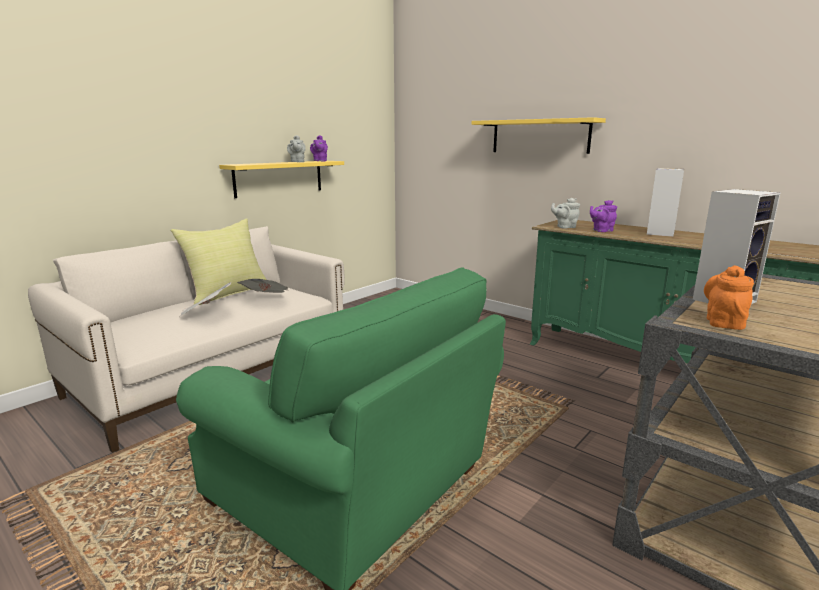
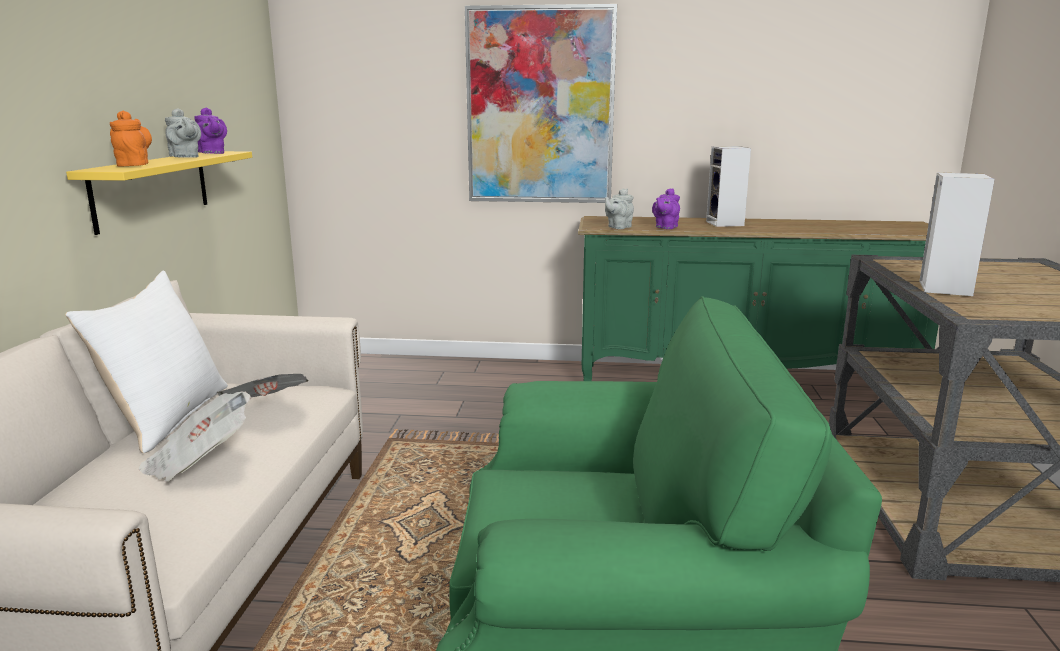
camera: 35 degrees left, 0 degrees up
(228, 293) = (168, 417): yellow pillow -> white pillow
(539, 136) = (540, 107): yellow shelf -> picture
(723, 322) = (992, 309): orange teapot -> orange teapot (134, 165)

